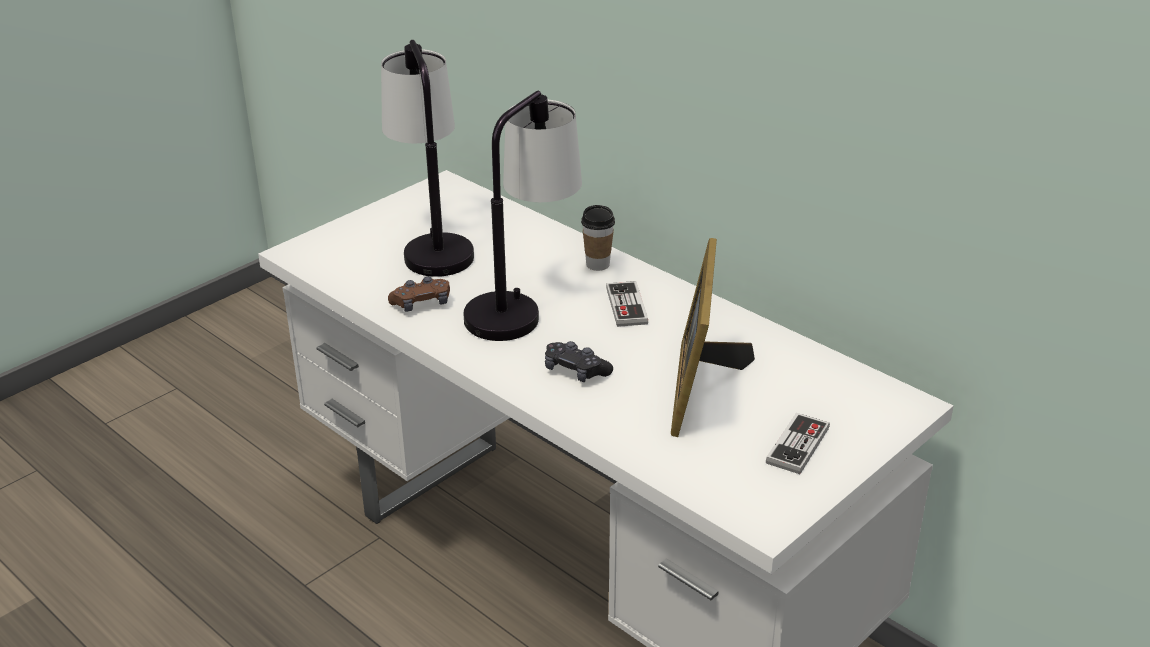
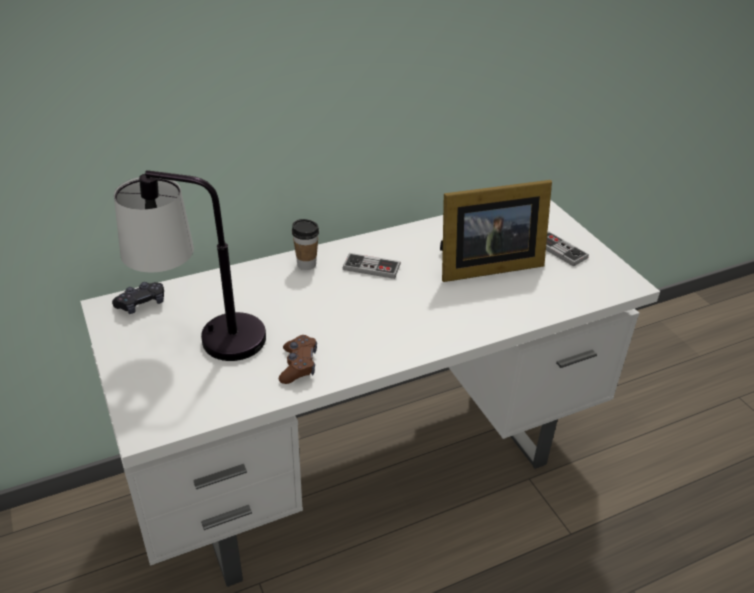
camera: 70 degrees left, 5 degrees up
(522, 303) = (335, 313): table lamp -> none
(576, 371) = (440, 311): black game controller -> black game controller (141, 304)
(701, 387) = (484, 265): picture frame -> picture frame turned 45 degrees counterclockwise

